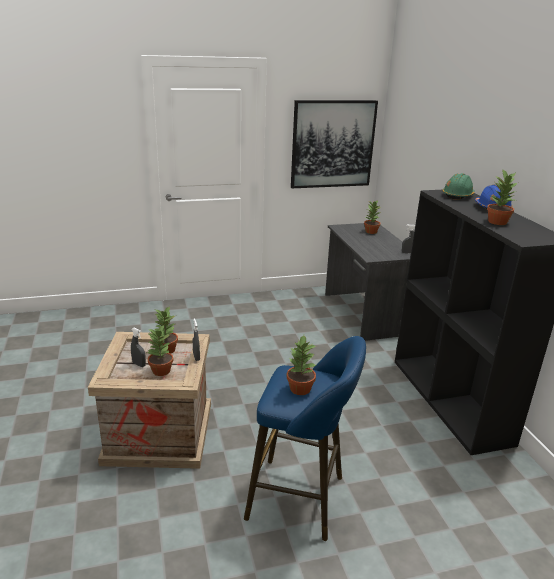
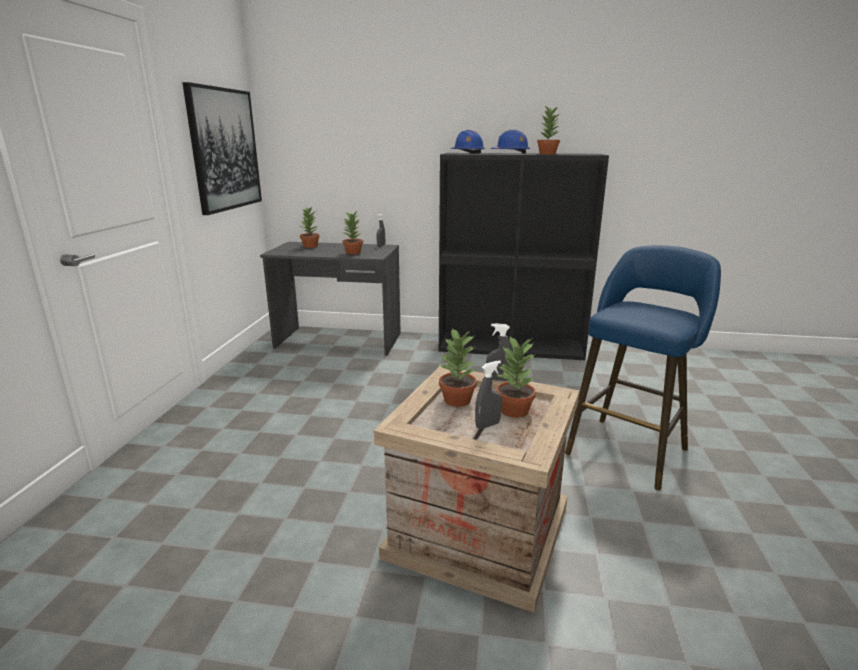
camera: 65 degrees left, 5 degrees down
(300, 389) = (652, 313): potted plant -> potted plant (353, 253)
(458, 195) = (467, 153): green hard hat -> blue hard hat

